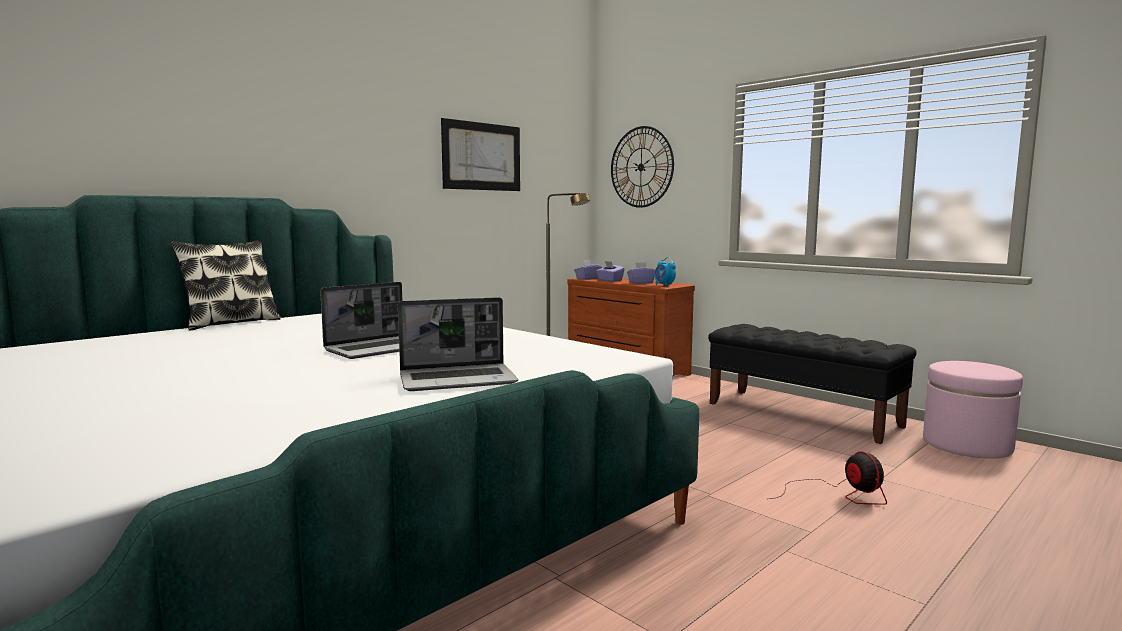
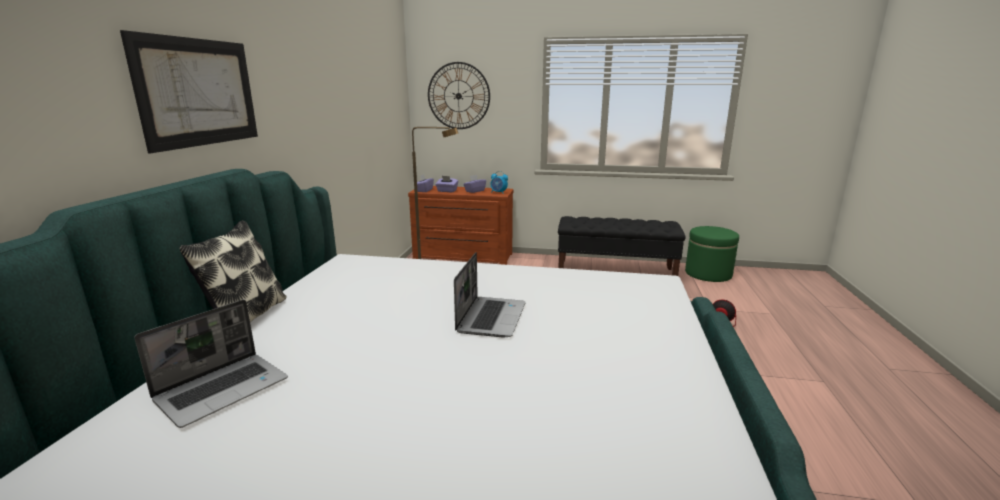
camera: 35 degrees left, 10 degrees up
(459, 380) = (634, 336): laptop -> laptop (223, 389)
(482, 156) = (354, 94): picture -> picture (199, 92)
(967, 445) = (708, 274): pink ottoman -> green ottoman

